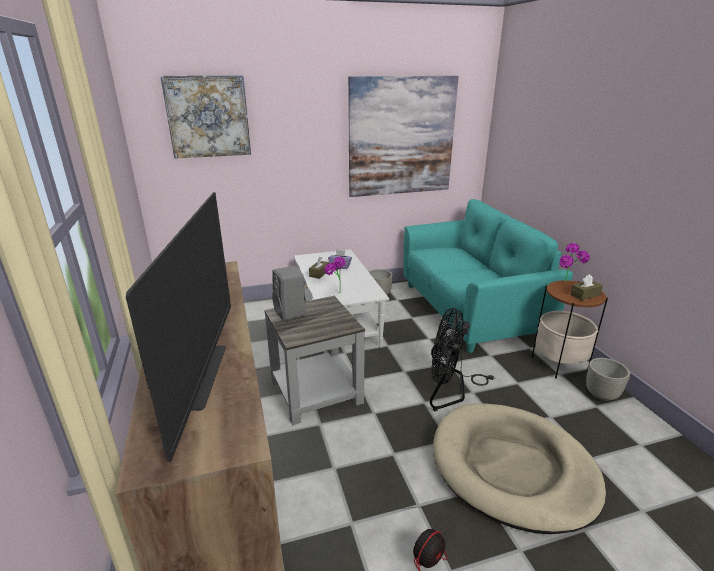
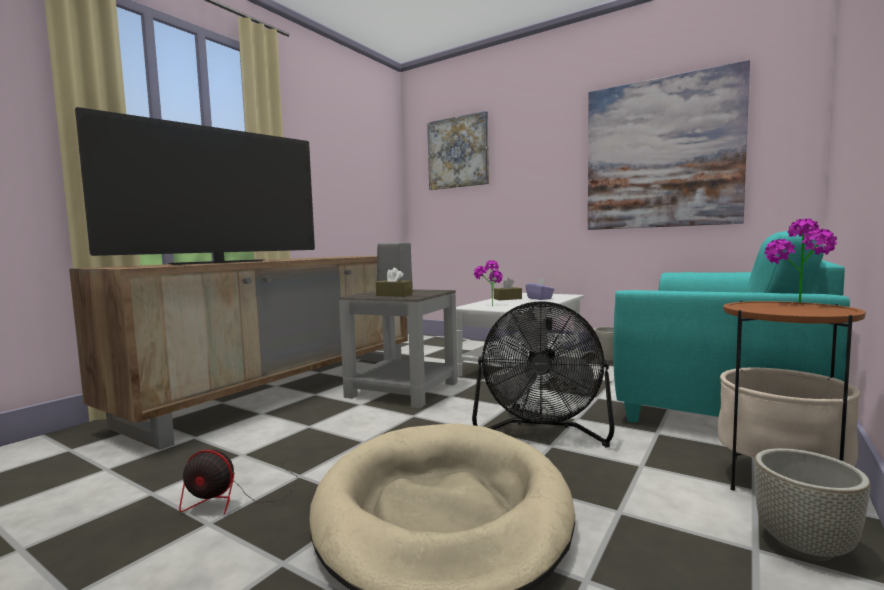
camera: 50 degrees right, 20 degrees down
(451, 384) = (537, 431): black fan -> black fan turned 135 degrees counterclockwise
(585, 295) = (799, 310): brown tissue box -> brown tissue box (394, 295)

